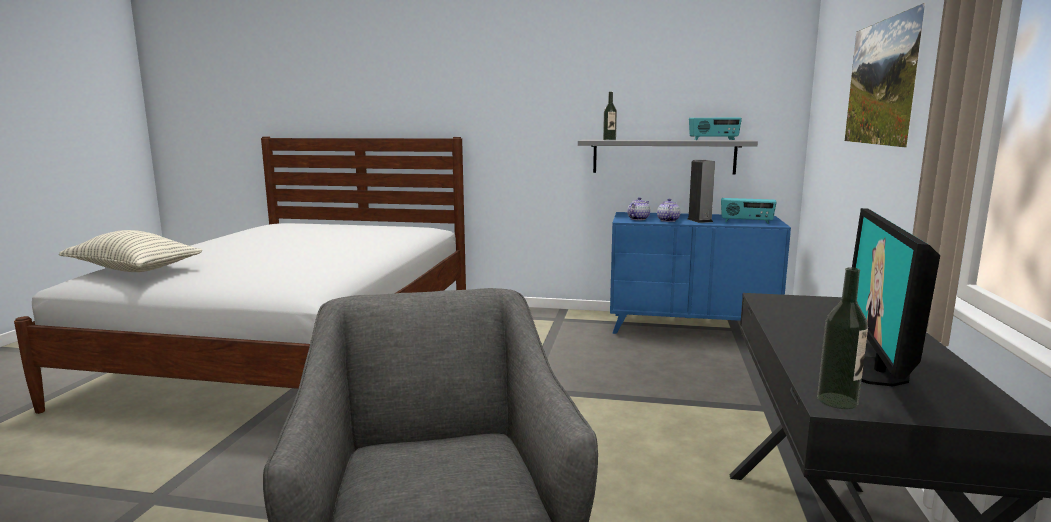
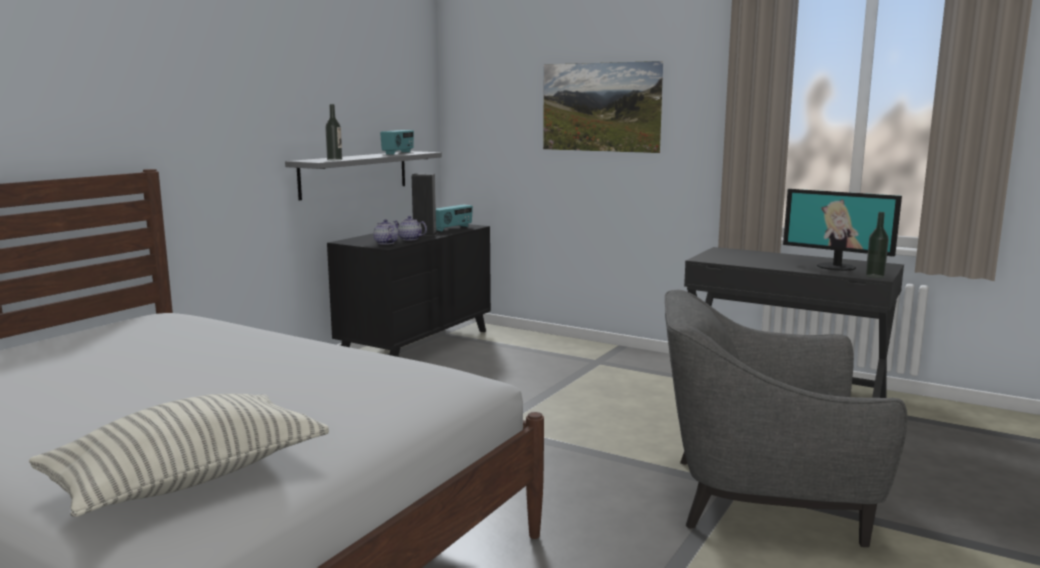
camera: 70 degrees left, 0 degrees up
(690, 327) = (417, 345): blue dresser -> black dresser

